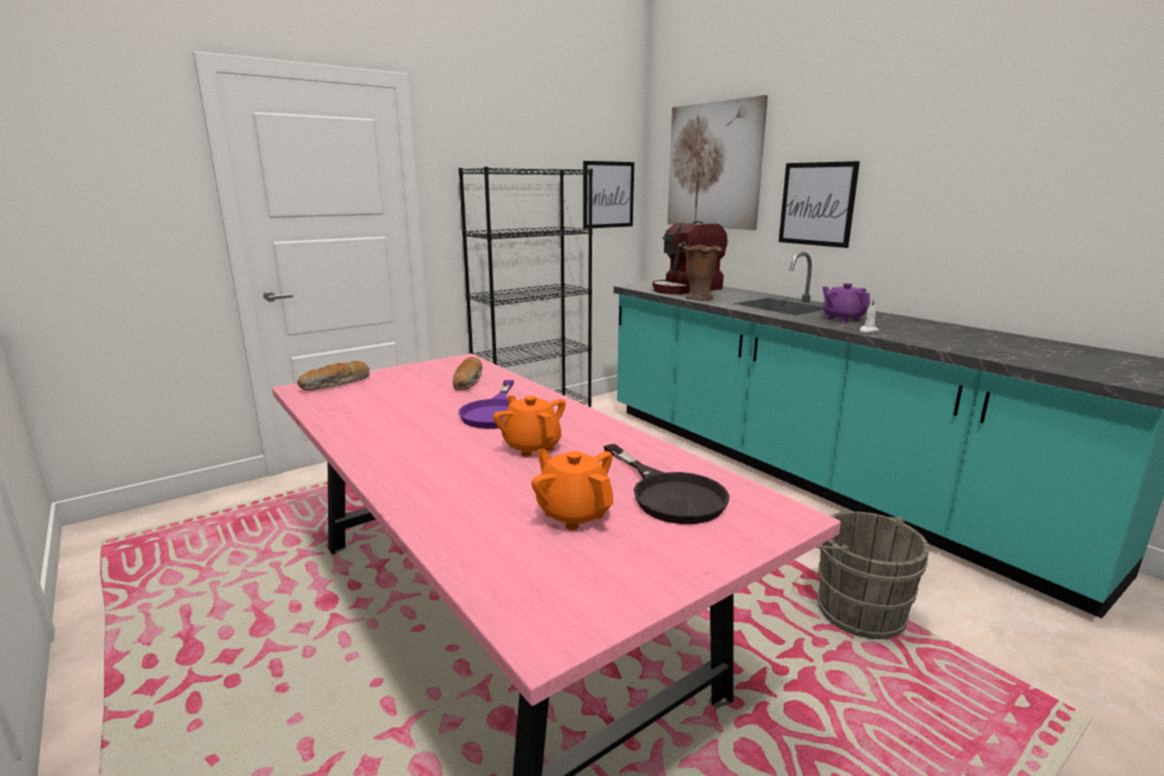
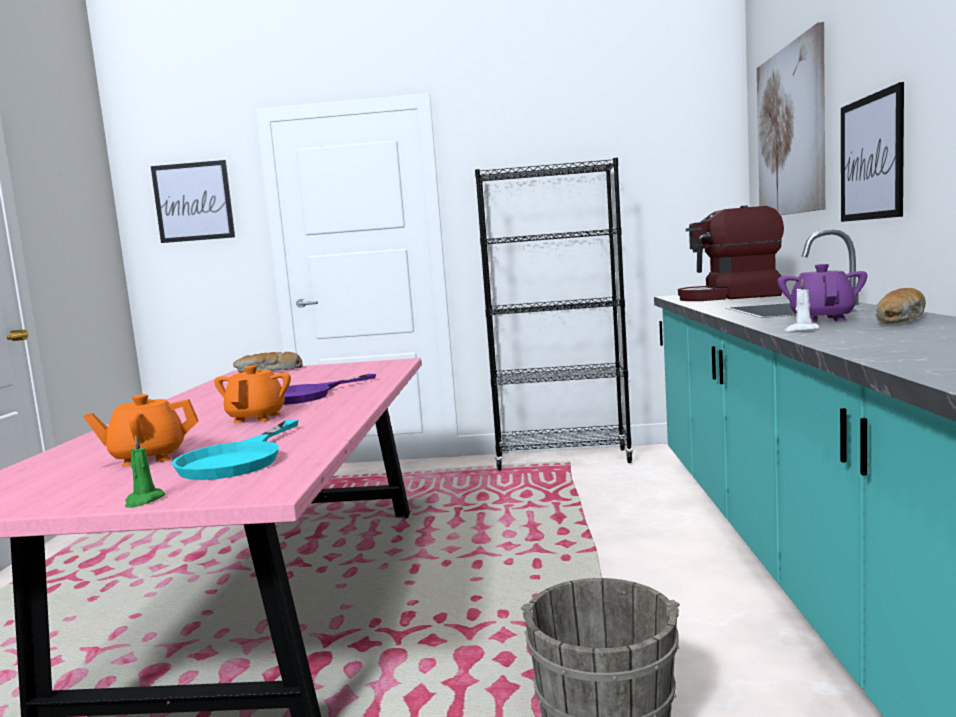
camera: 40 degrees right, 10 degrees down
(469, 382) = (353, 375): bread -> bread (902, 320)
(574, 513) = (148, 458): orange teapot -> orange teapot turned 105 degrees counterclockwise
(608, 195) = (686, 189): picture -> picture (193, 202)
(669, 494) = (239, 459): black frying pan -> turquoise frying pan
(699, 298) = (708, 303): brown vase -> none
(729, 555) = (144, 501): none -> green candle

